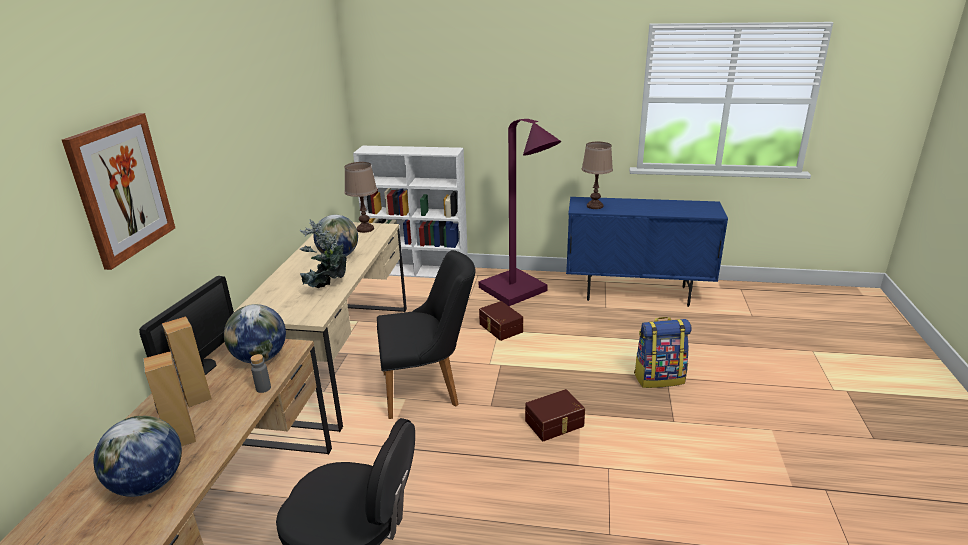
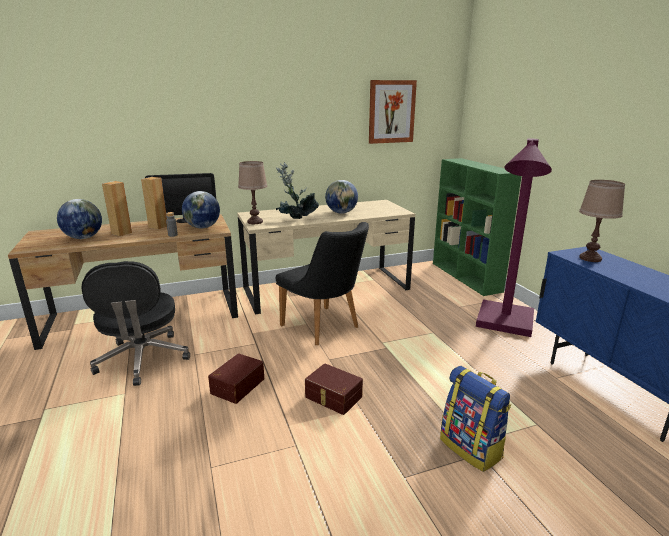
camera: 60 degrees right, 5 degrees down
(121, 189) = (171, 103): picture -> picture (391, 112)
(365, 229) = (391, 209): brown table lamp -> brown table lamp (255, 222)
(419, 271) = (466, 277): white bookcase -> green bookcase
(500, 328) = (437, 332): brown storage box -> brown storage box (236, 385)

